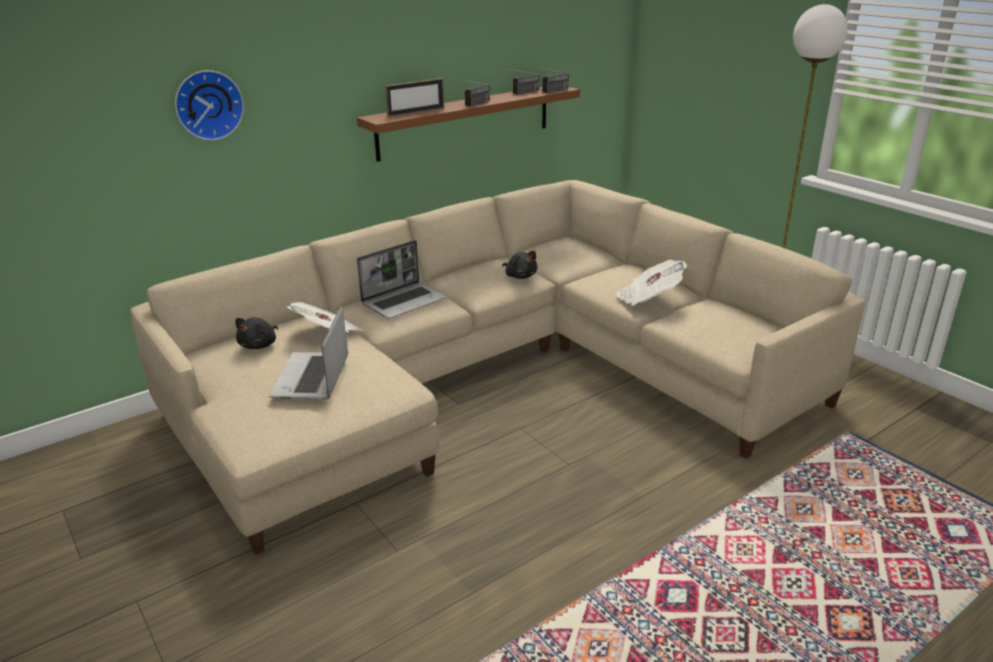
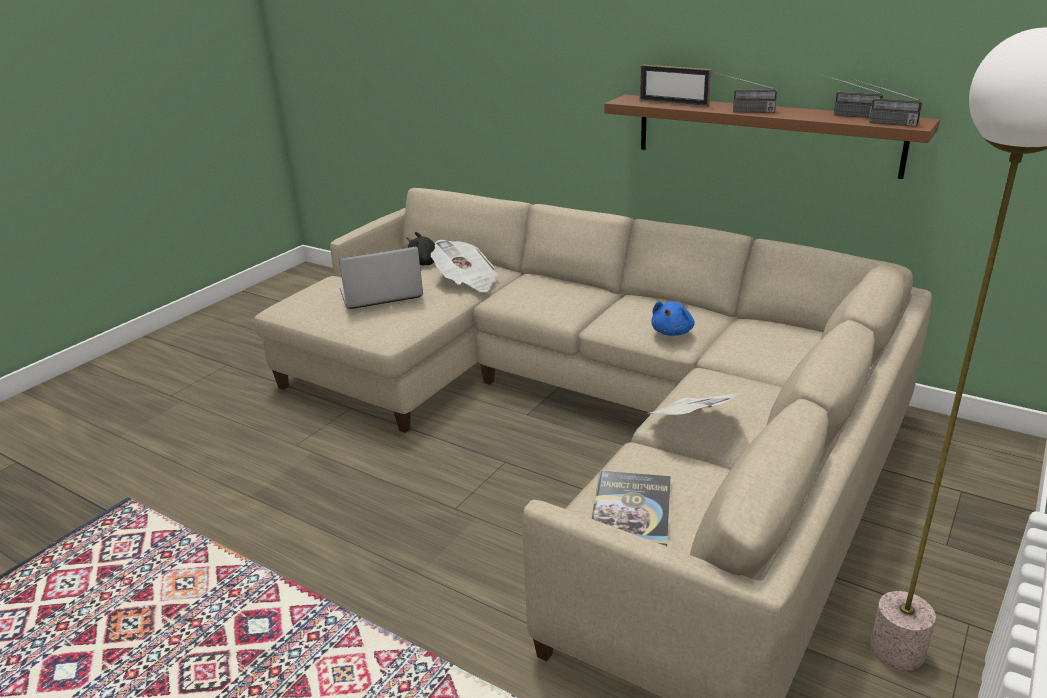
camera: 70 degrees right, 0 degrees up
(208, 104) = (493, 50): wall clock -> none
(404, 301) = (552, 292): laptop -> none
(520, 276) = (673, 332): black plush toy -> blue plush toy
(735, 335) = (631, 509): none -> book

